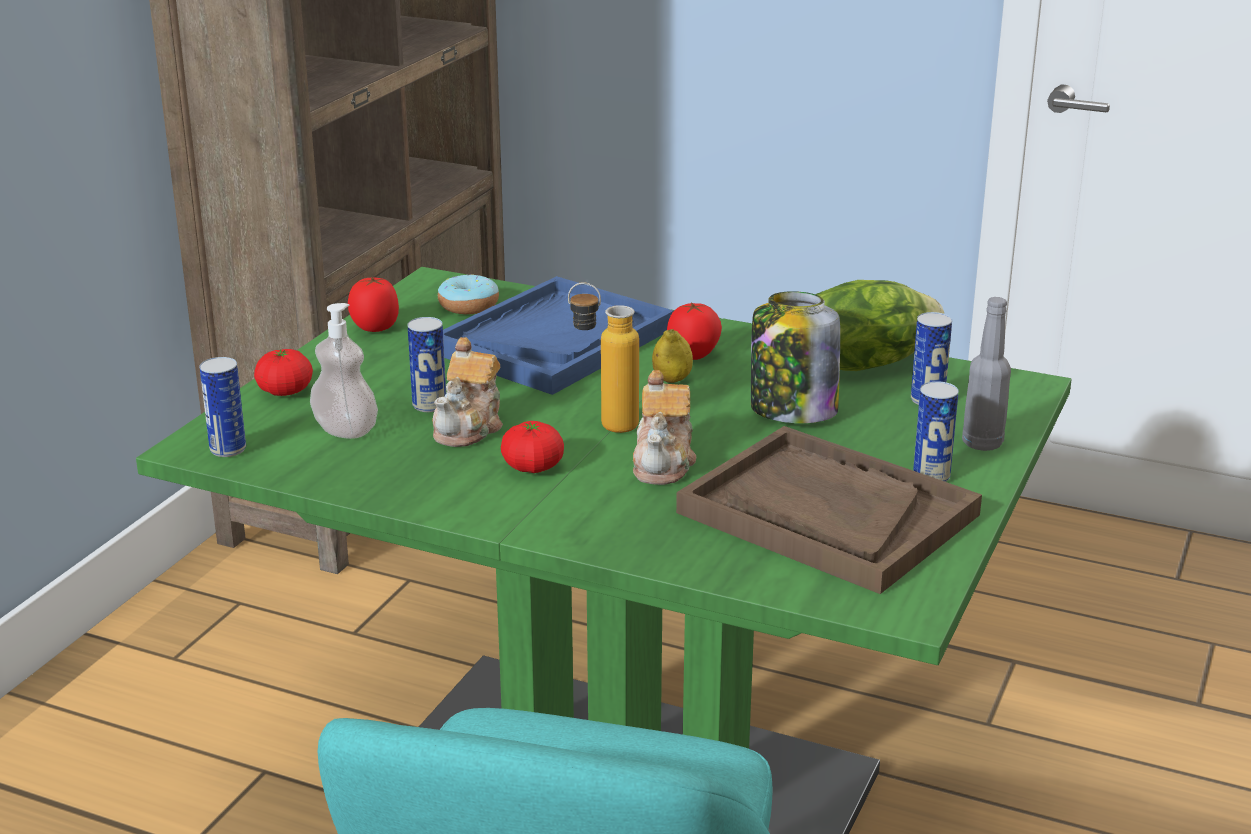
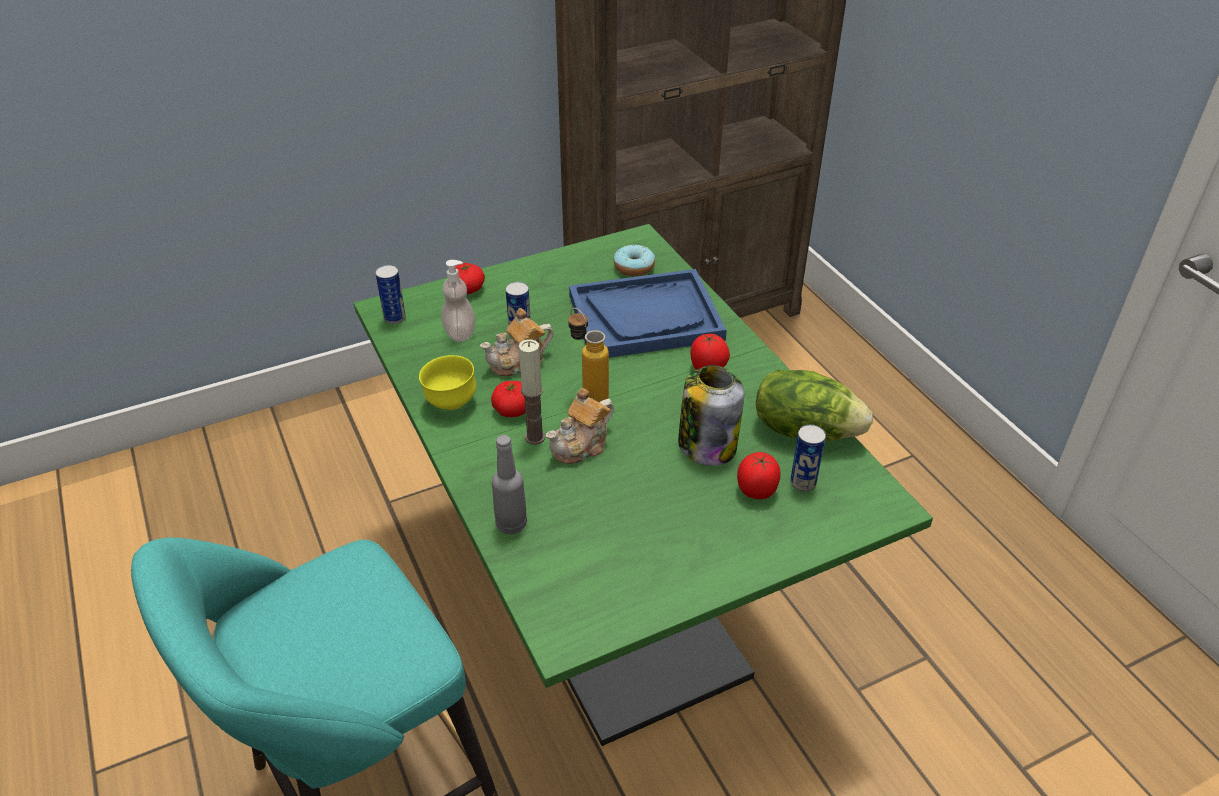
camera: 40 degrees right, 15 degrees up
(375, 328) = (565, 262): tomato -> tomato (757, 490)
(445, 491) = (451, 403): none -> yellow bowl
(599, 478) = (535, 437): none -> candle
(672, 380) = (669, 383): lemon -> none
(826, 514) = (617, 538): brown tray -> none
(931, 476) = (718, 547): can -> none
(982, 443) = (788, 539): grey bottle -> grey bottle (511, 524)

